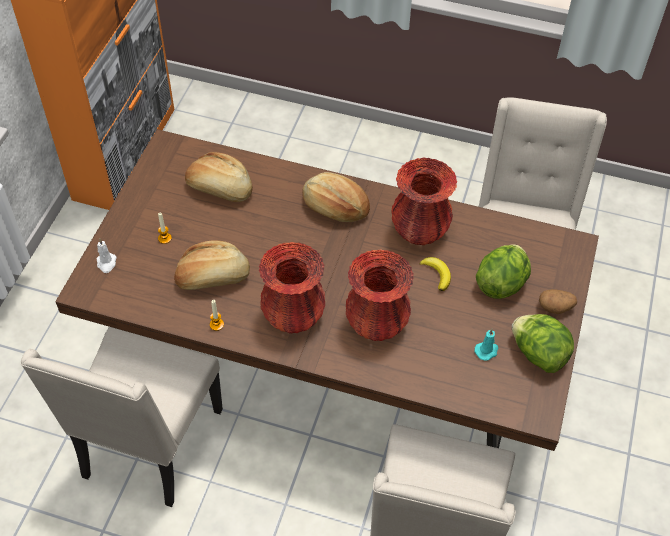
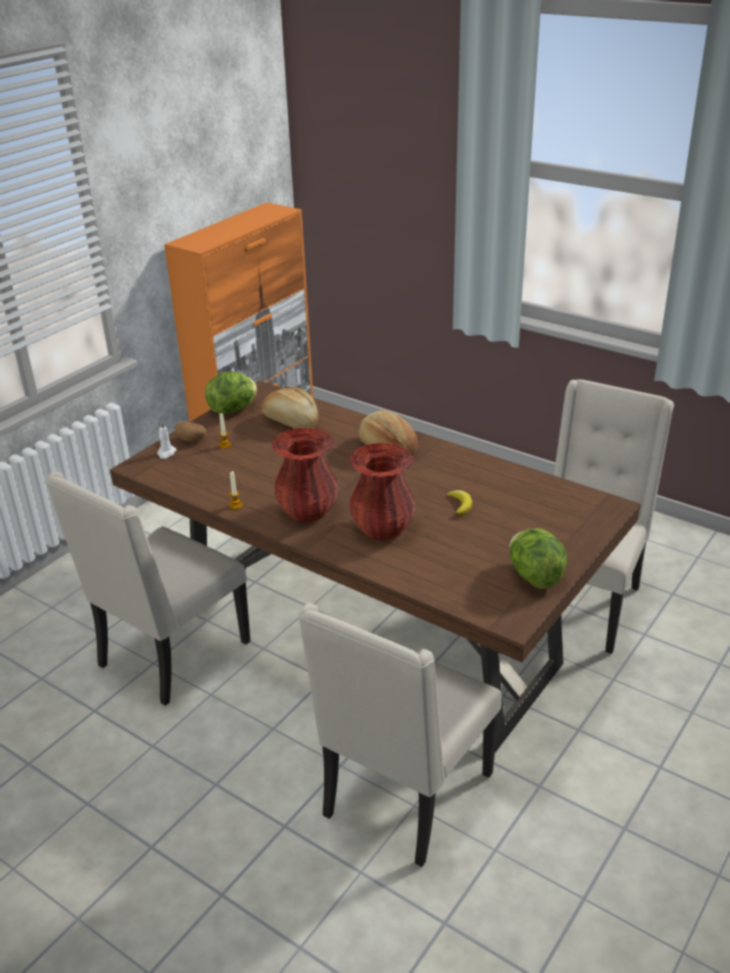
camera: 20 degrees right, 20 degrees down
(213, 277) = (251, 475): bread -> none
(419, 230) = (459, 473): red vase -> none
(487, 351) = (482, 565): turquoise candle -> none
(501, 283) = (521, 521): lettuce -> lettuce (233, 409)
(555, 307) = (569, 546): potato -> potato (192, 440)

